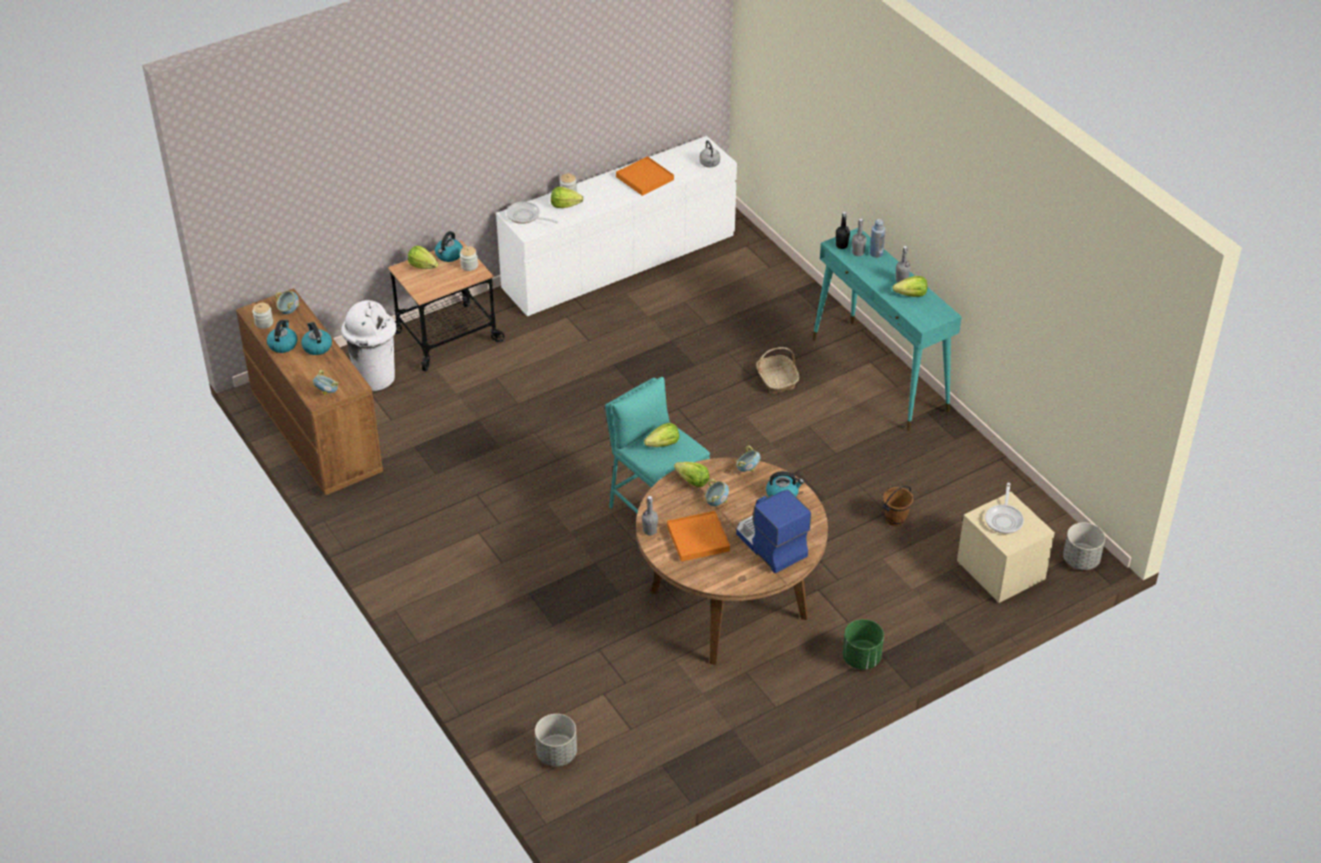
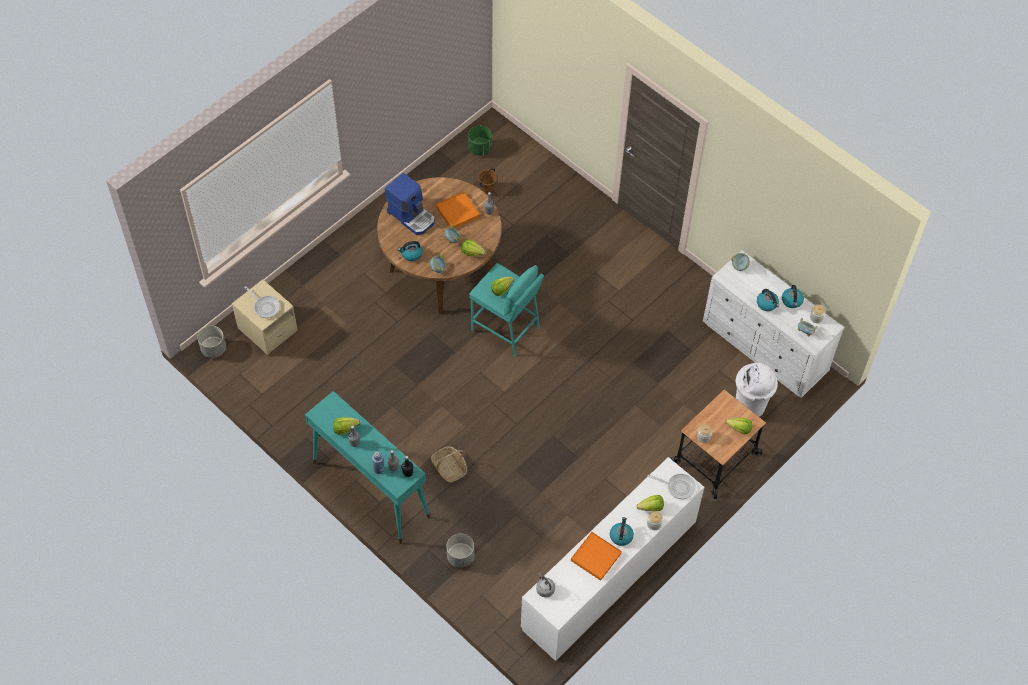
camera: 165 degrees right, 15 degrees up
(316, 433) = (765, 347): brown dresser -> white dresser
(449, 255) = (724, 445): kettle -> kettle (621, 536)
(556, 754) = (516, 158): grey planter -> grey planter (460, 556)
(861, 658) = (351, 249): green planter -> green planter (480, 148)
(895, 519) = (342, 357): brown bucket -> brown bucket (487, 189)
(1004, 519) = (265, 306): frying pan -> frying pan turned 135 degrees clockwise

